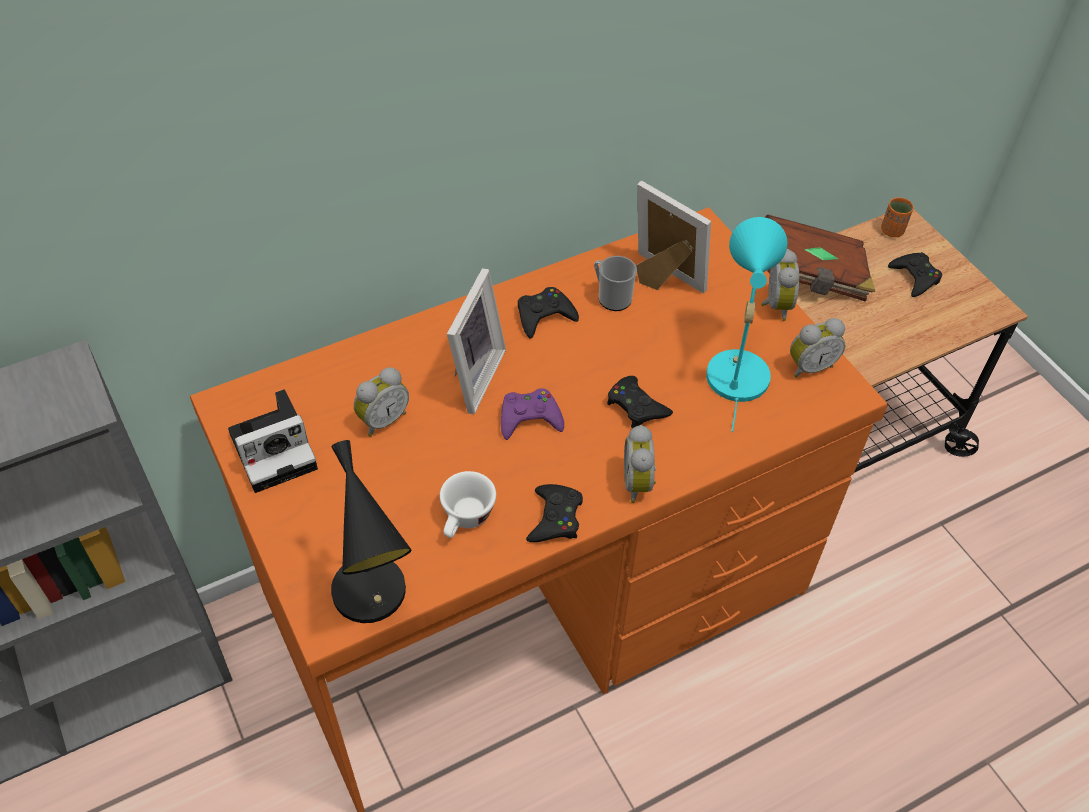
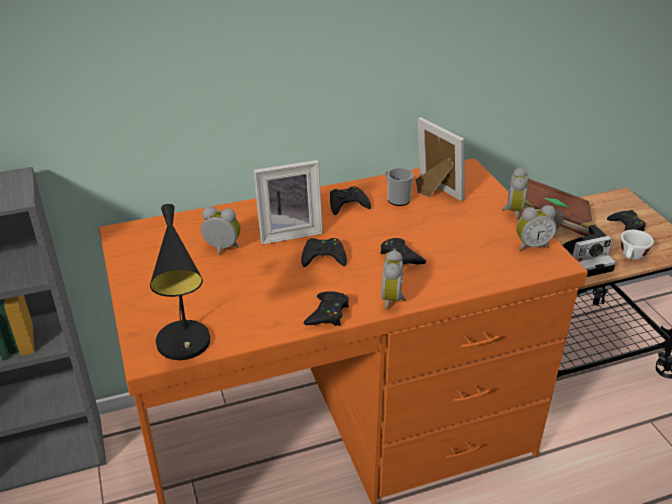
camera: 10 degrees right, 15 degrees down
(276, 449) = (146, 258): camera -> camera (585, 260)
(382, 420) = (222, 249): alarm clock -> alarm clock turned 135 degrees counterclockwise
(466, 520) = (263, 309): white cup -> white cup (631, 256)
(471, 376) = (289, 232): picture frame -> picture frame turned 45 degrees clockwise
(529, 418) = (323, 257): purple game controller -> black game controller
(736, 369) = (477, 242): turquoise table lamp -> none
(892, 231) = (612, 200): orange cup -> none

